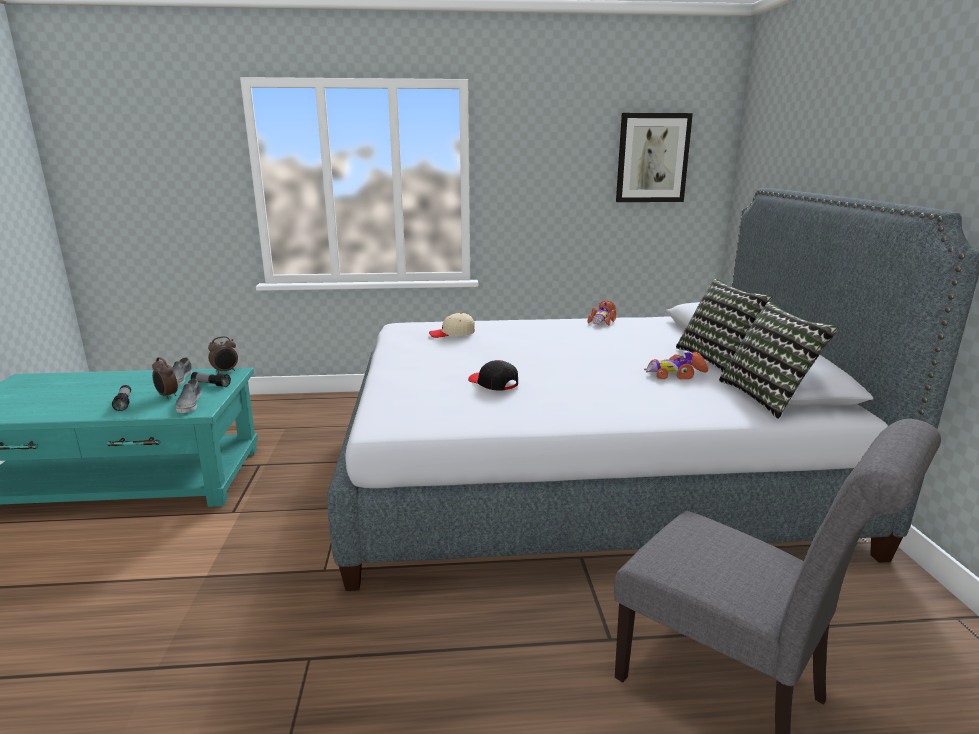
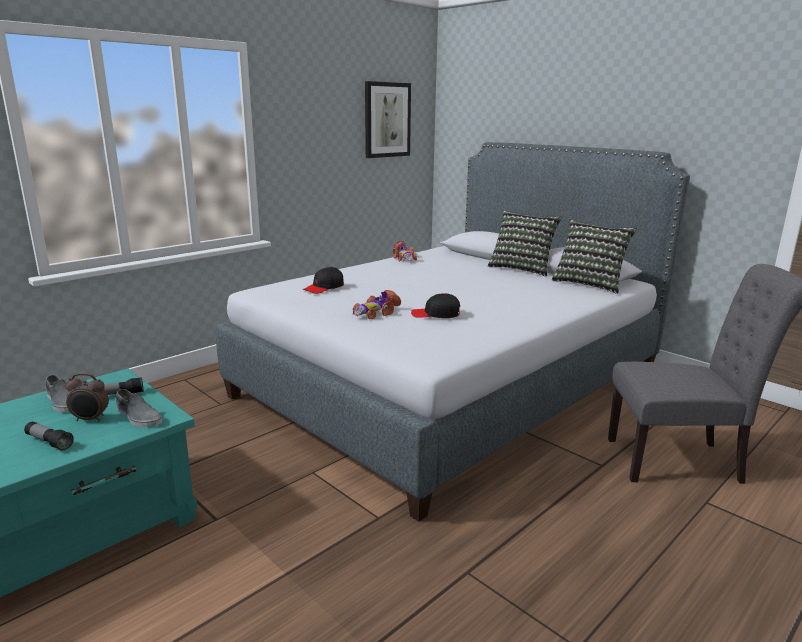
camera: 40 degrees left, 0 degrees up
(225, 371) = (105, 380): alarm clock -> none
(452, 333) = (324, 288): beige cap -> black cap
(674, 374) = (521, 282): toy car -> toy car (376, 313)

